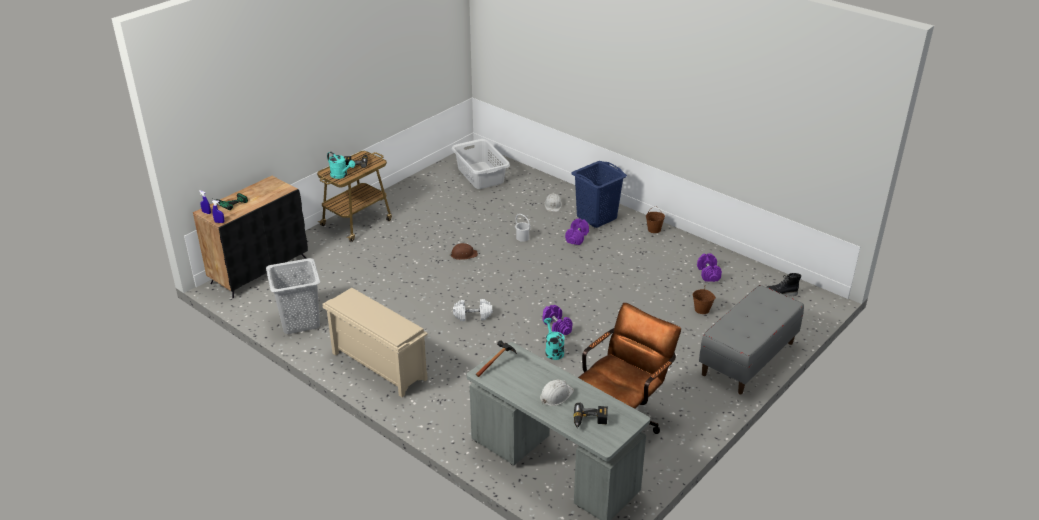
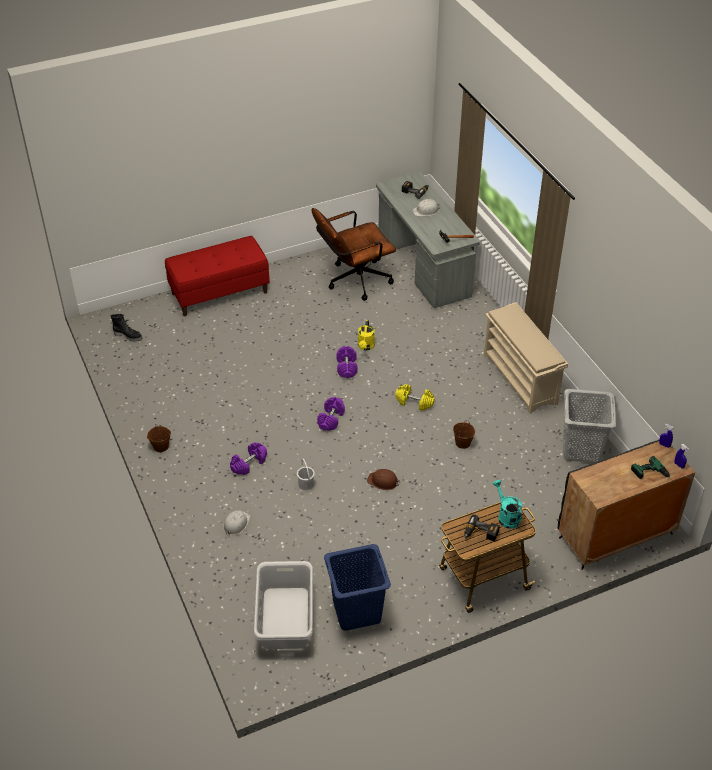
camera: 155 degrees left, 10 degrees up
(472, 315) = (414, 402): white dumbbell -> yellow dumbbell
(553, 350) = (365, 347): turquoise watering can -> yellow watering can
(596, 217) = (204, 486): blue laundry basket -> blue laundry basket (357, 611)
(702, 310) = (210, 343): brown bucket -> brown bucket (462, 443)
(708, 273) = (165, 376): purple dumbbell -> purple dumbbell (331, 419)
(748, 359) = (219, 293): grey bench -> red bench

